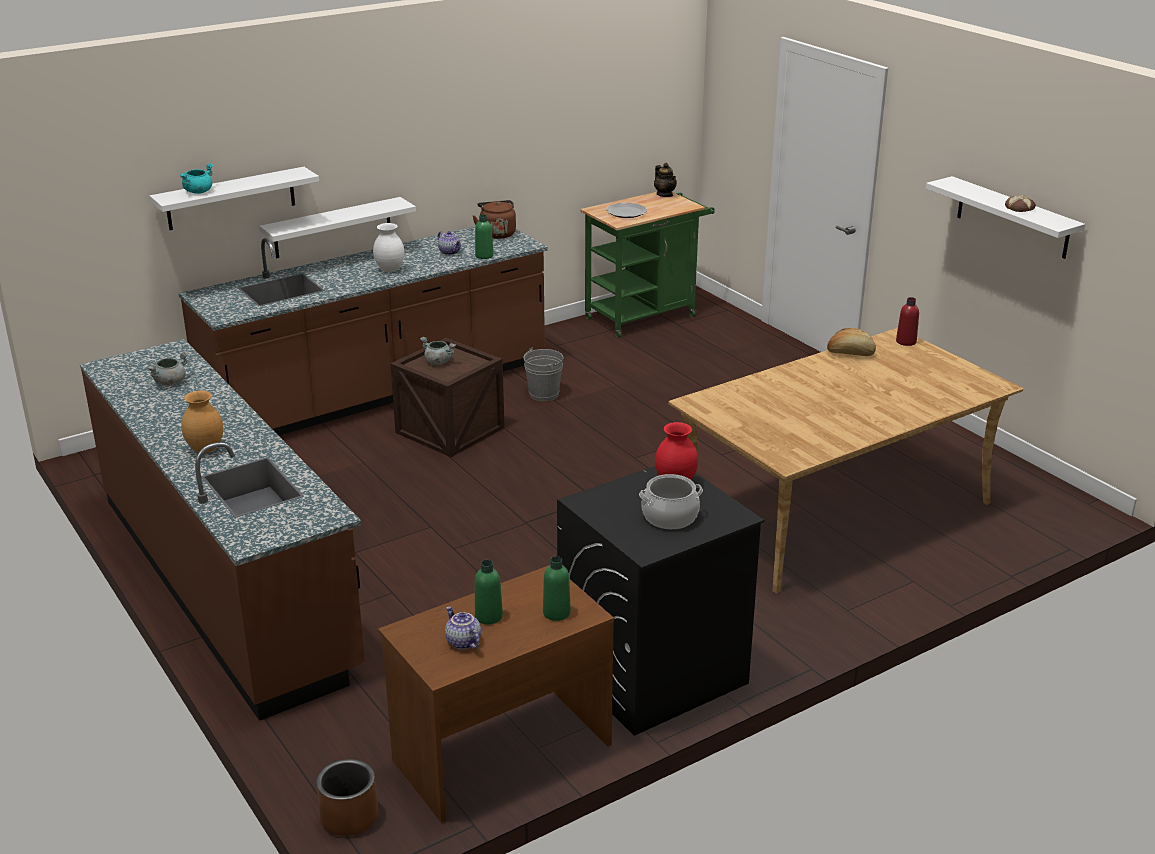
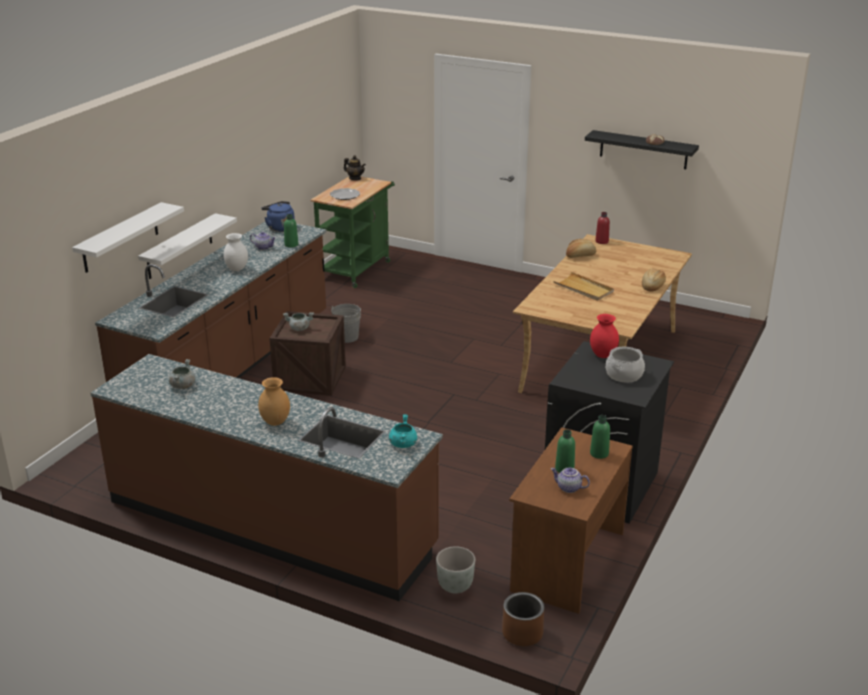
camera: 30 degrees left, 0 degrees up
(198, 191) = (108, 236): turquoise cooking pot -> turquoise cooking pot (403, 444)
(337, 728) = (455, 586): none -> grey planter
(497, 233) = (279, 228): brown kettle -> blue kettle
(799, 397) = (584, 289): none -> beige tray
(903, 418) = (652, 286): none -> bread
(1012, 218) = (643, 150): white shelf -> black shelf

